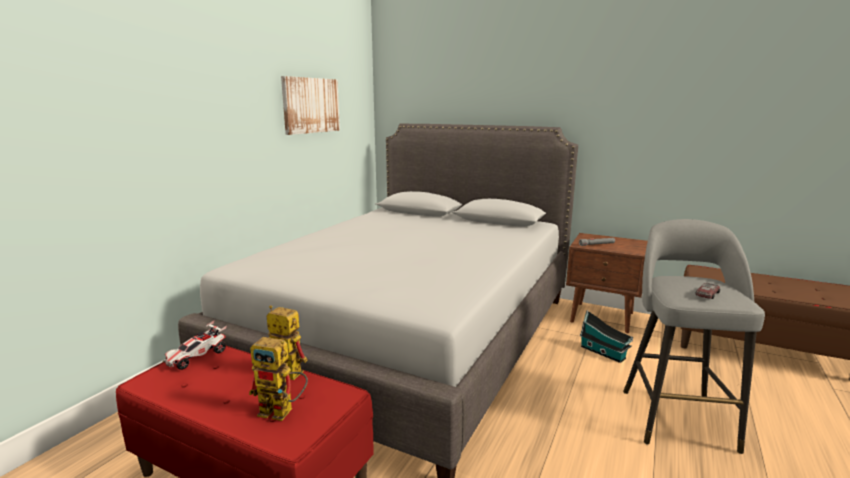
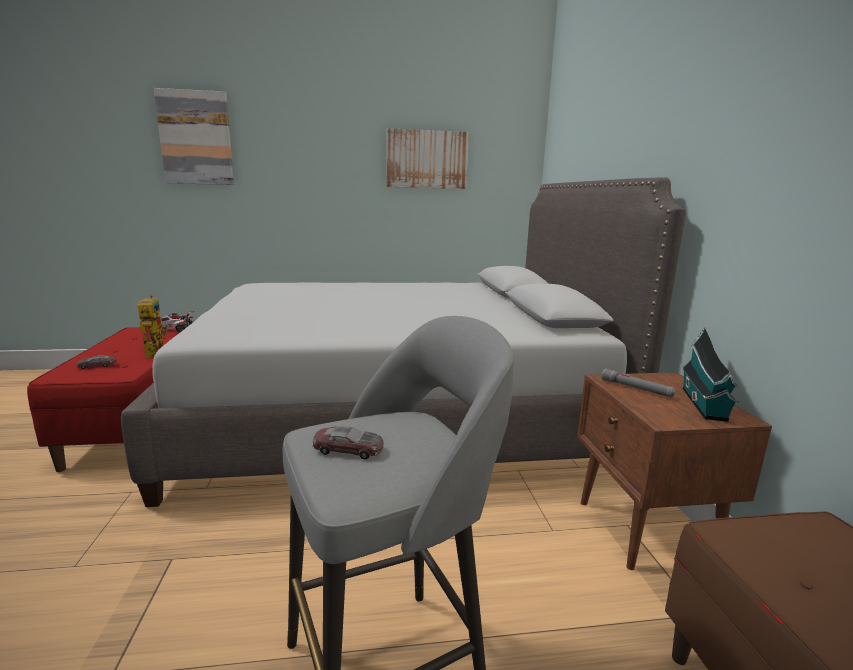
camera: 55 degrees right, 0 degrees up
(83, 89) = (196, 138): none -> picture
(283, 411) = (97, 365): toy robot -> toy car
(604, 353) = (520, 554): toy house -> toy house (704, 405)

